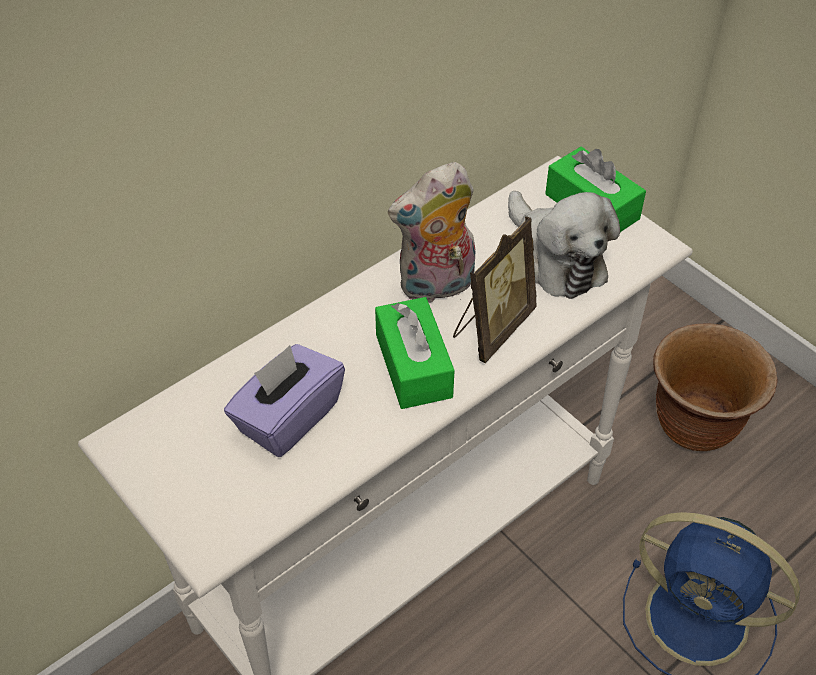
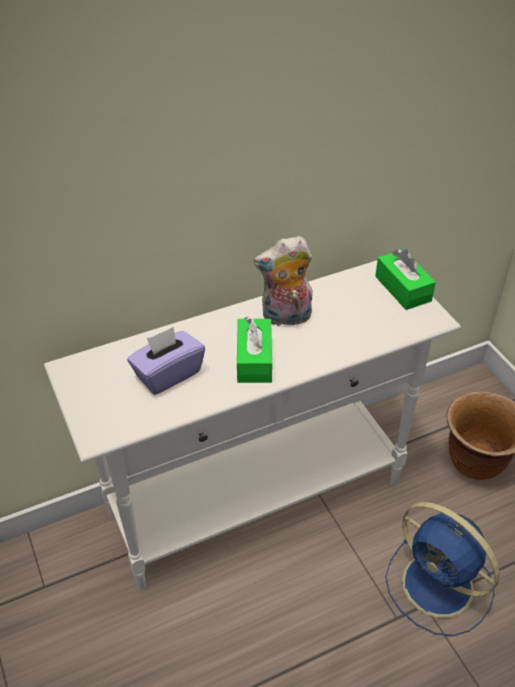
camera: 15 degrees right, 5 degrees down
(491, 328) = (311, 347): picture frame -> none
(554, 258) = (366, 314): plush toy -> none

